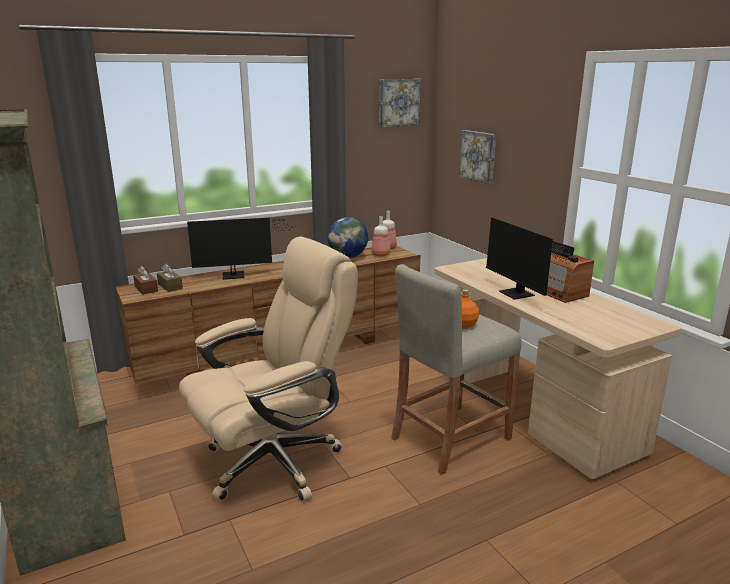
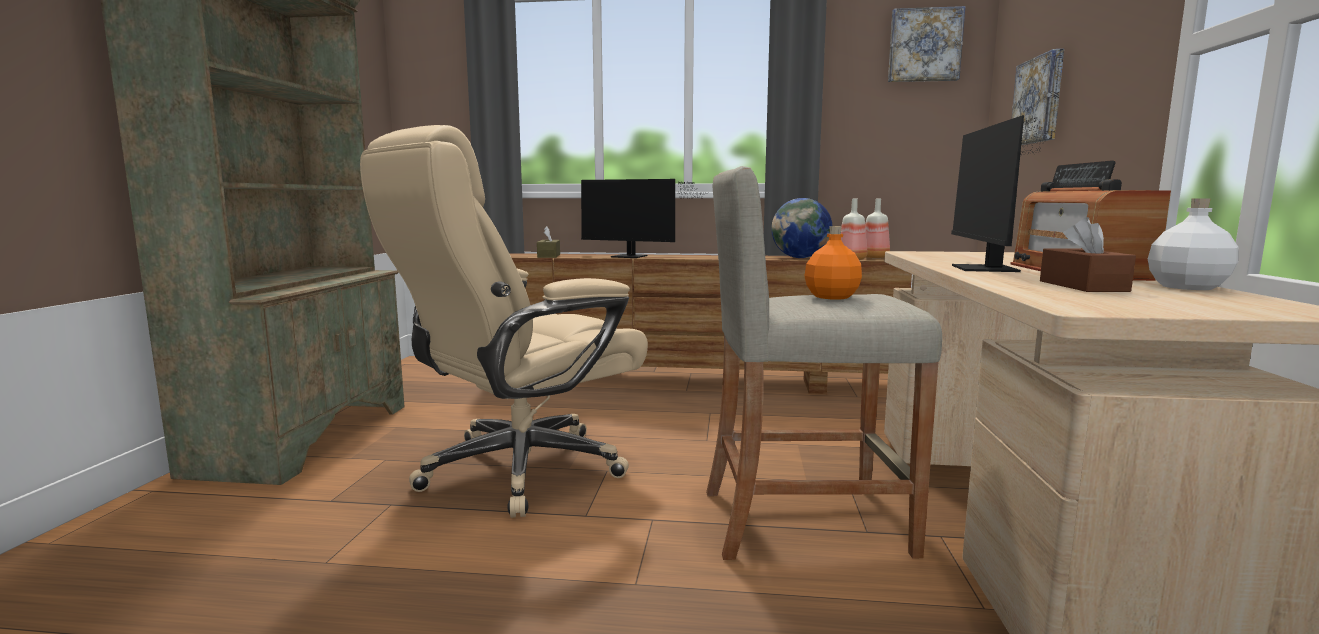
camera: 35 degrees right, 10 degrees down
(146, 289) = (523, 255): brown tissue box -> brown tissue box (1082, 286)
(273, 462) = (521, 469): beige office chair -> beige office chair turned 135 degrees clockwise
(604, 304) = (1186, 287): none -> white bottle

